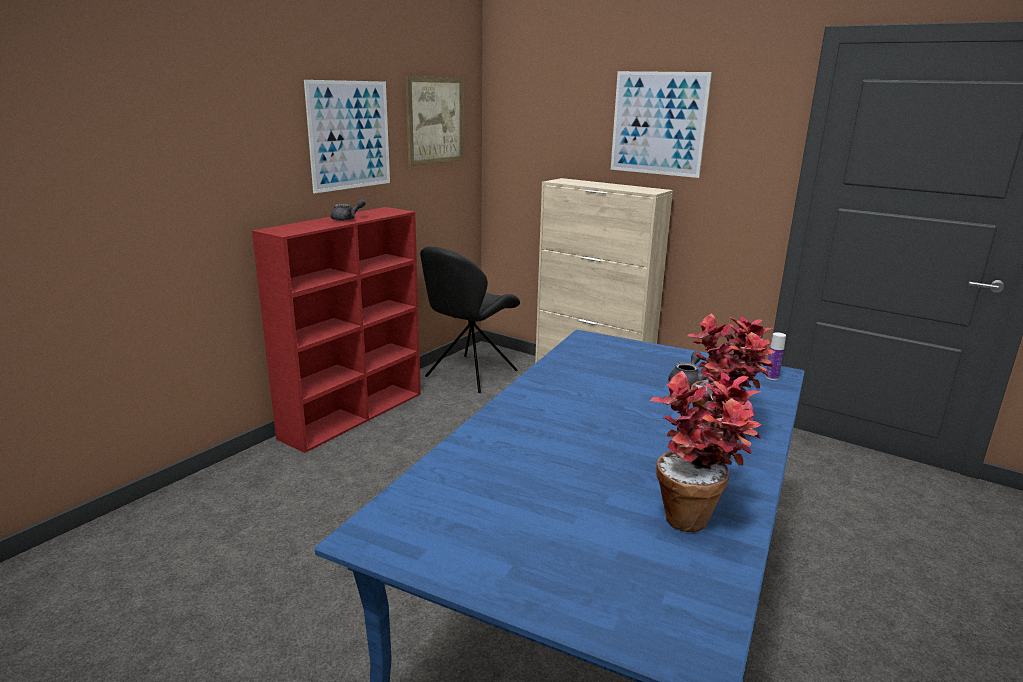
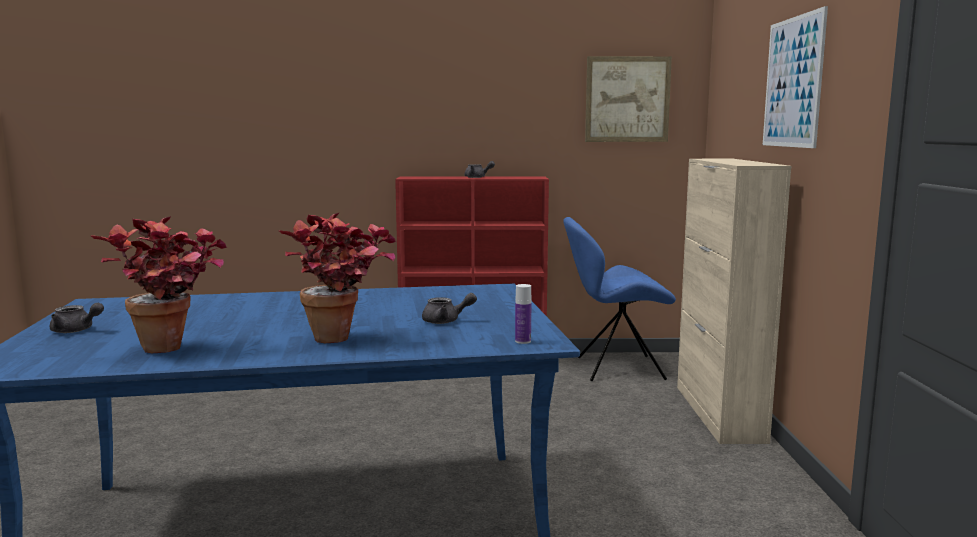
camera: 55 degrees right, 10 degrees down
(349, 135) = (512, 109): picture -> none
(469, 375) = (616, 368): black chair -> blue chair
(538, 566) = (76, 330): none -> grey teapot

